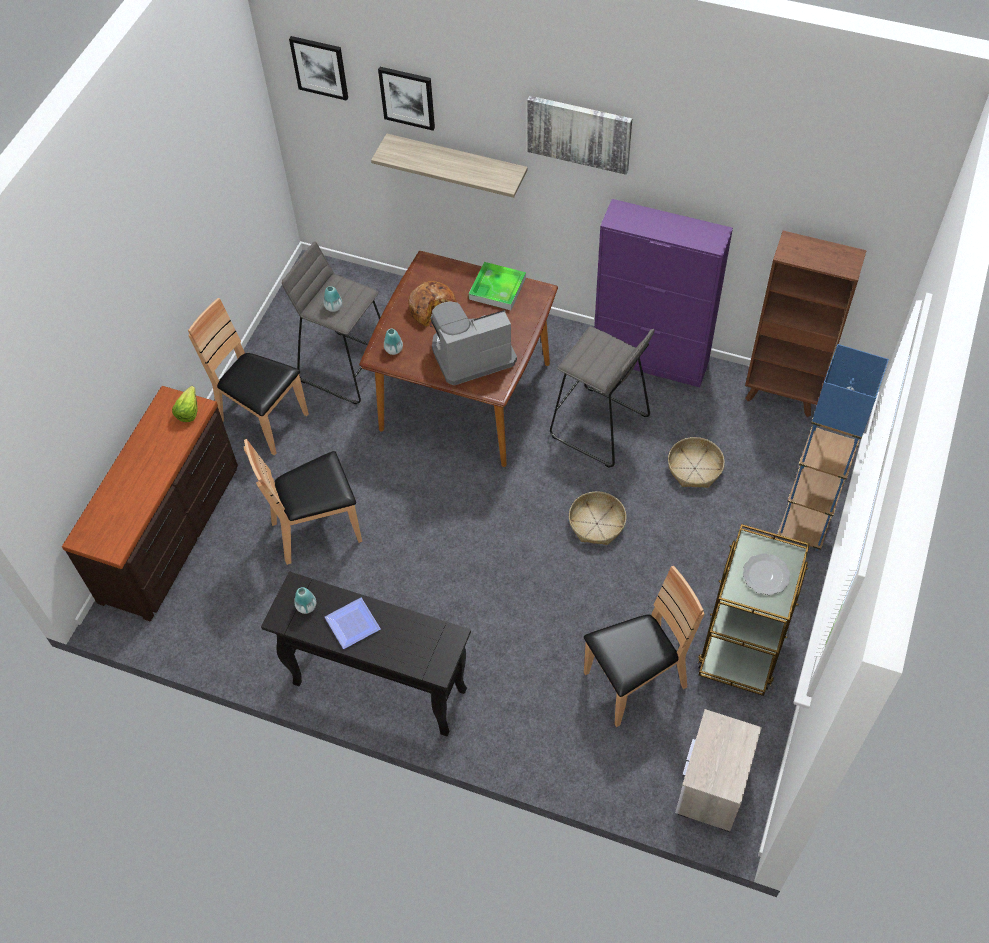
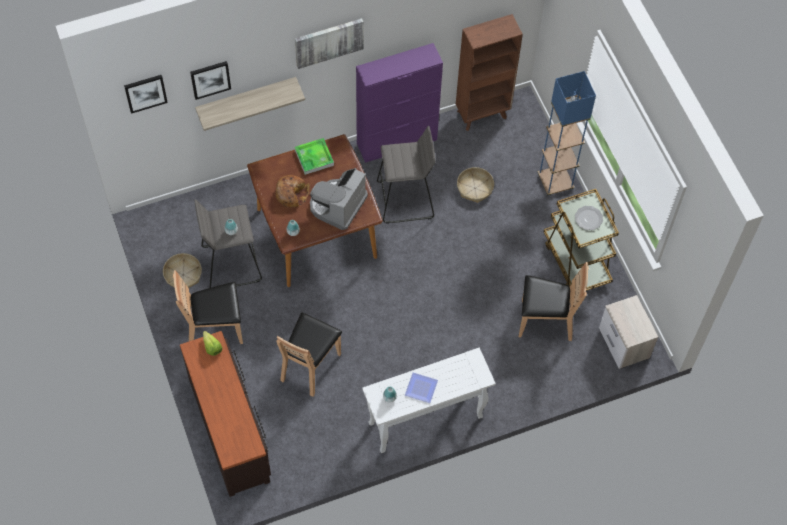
camera: 45 degrees left, 5 degrees up
(378, 687) = (425, 421): black console table -> white console table
(597, 523) = (453, 254): basket -> basket (183, 275)
(634, 682) = (545, 321): brown chair -> brown chair turned 75 degrees clockwise

